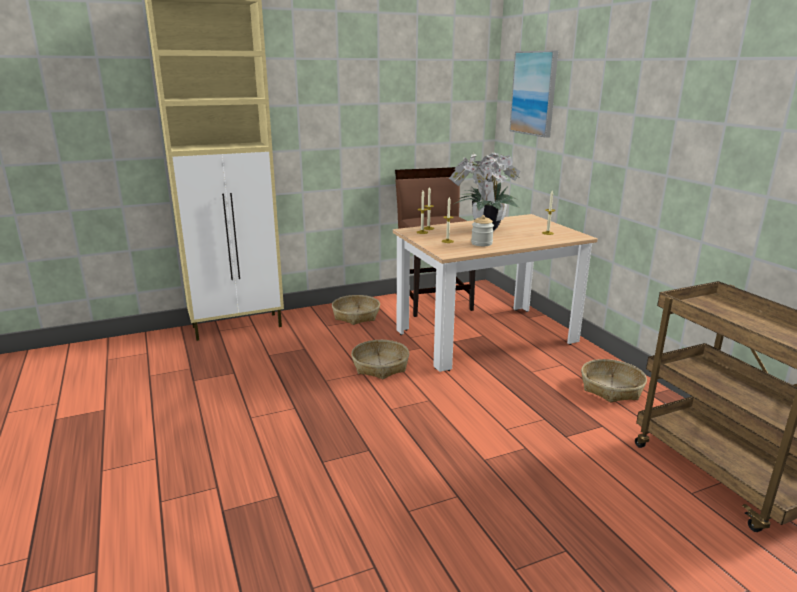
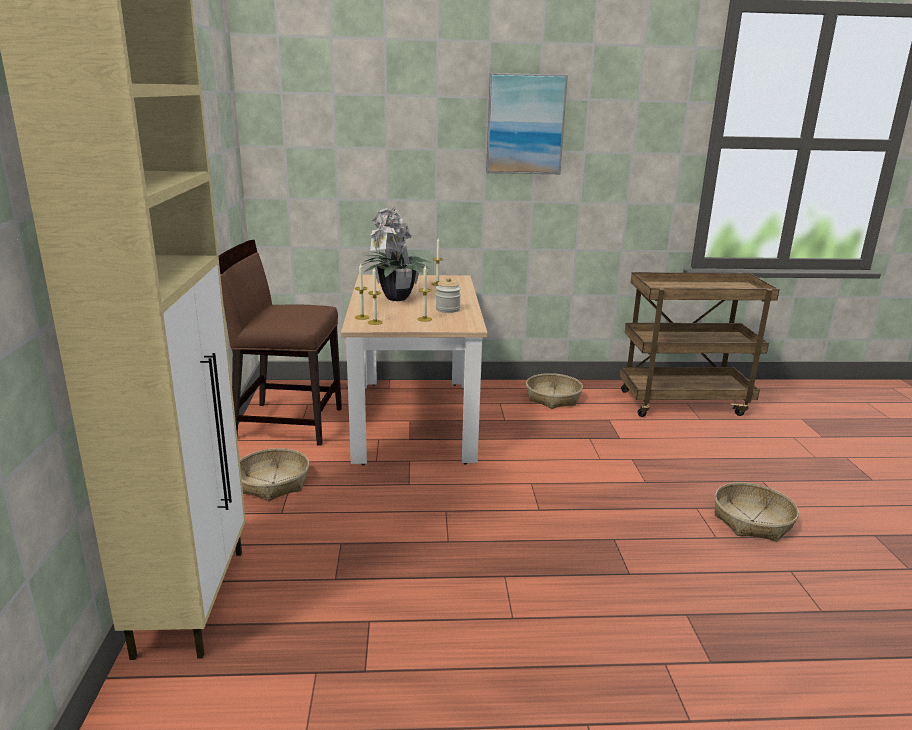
camera: 70 degrees left, 0 degrees up
(380, 366) = (436, 495): basket -> basket (752, 521)
(534, 93) = (325, 134): picture -> picture (525, 124)

